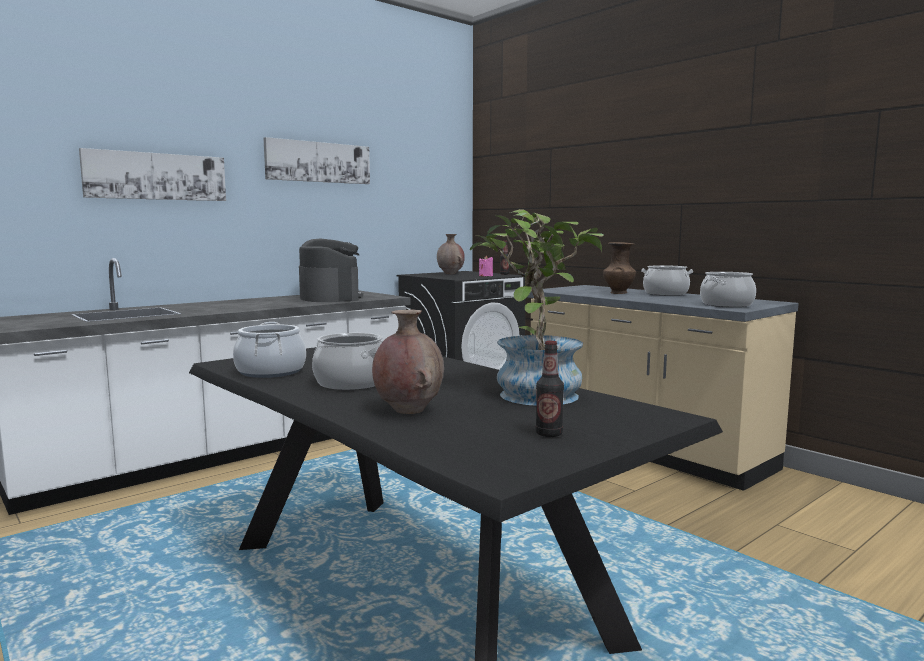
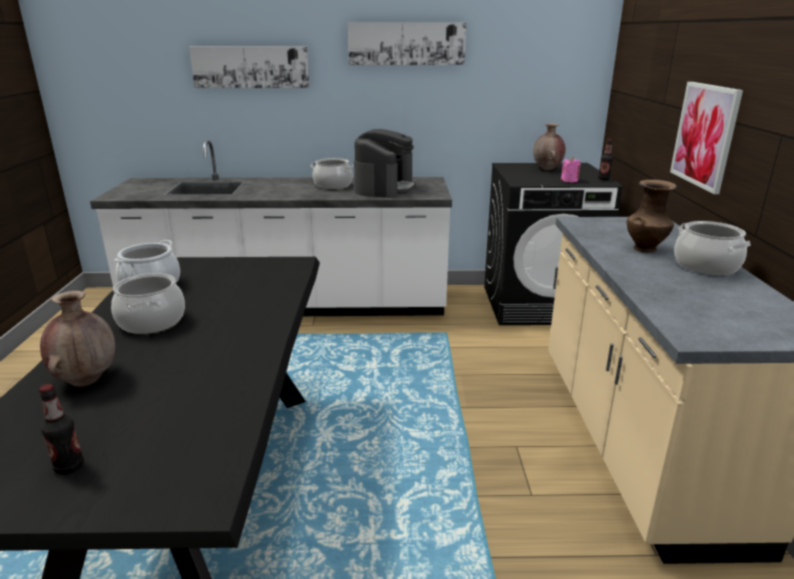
camera: 40 degrees right, 15 degrees up
(535, 392) = (219, 394): potted plant -> none
(607, 219) = (704, 135): none -> picture
(726, 305) = (707, 321): cooking pot -> cooking pot (333, 185)

